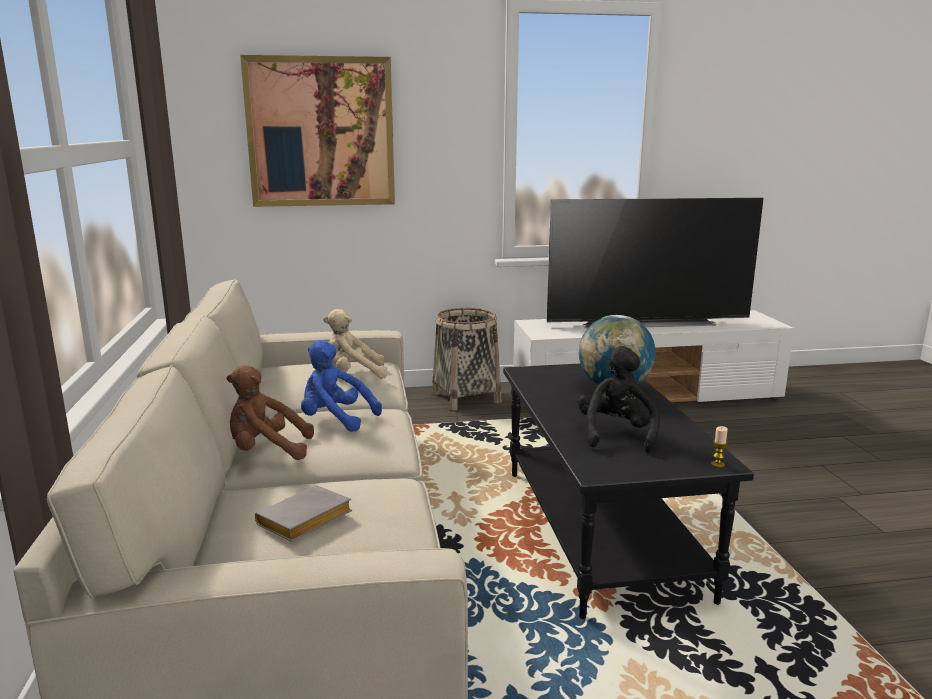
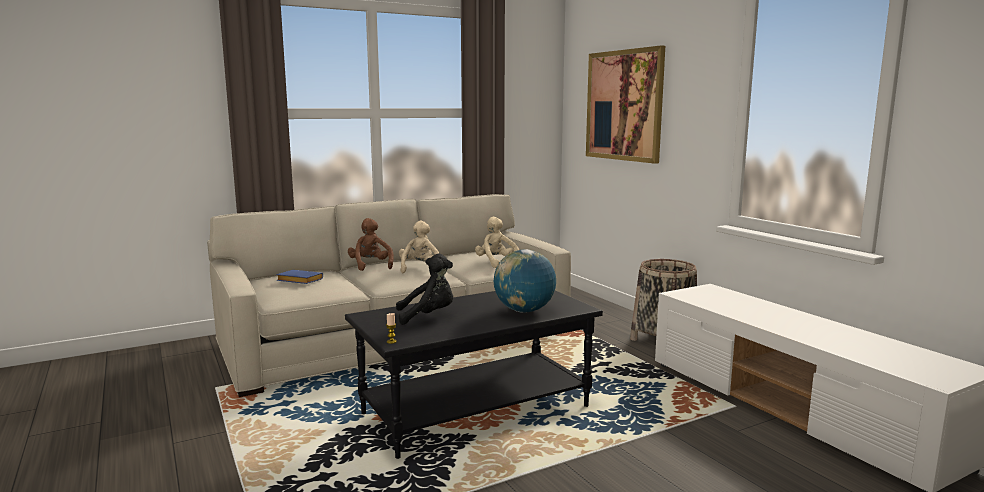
camera: 70 degrees right, 5 degrees down
(304, 522) = (298, 281): grey book -> blue book
(335, 420) = (419, 269): blue plush toy -> beige plush toy
(645, 322) = (800, 323): television -> none

